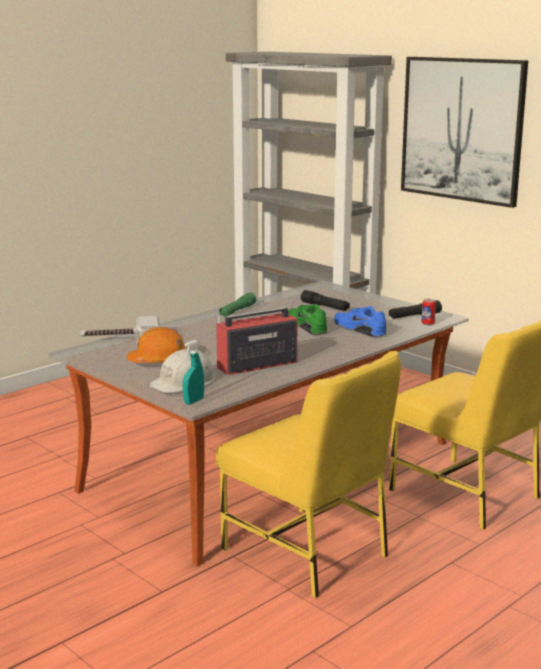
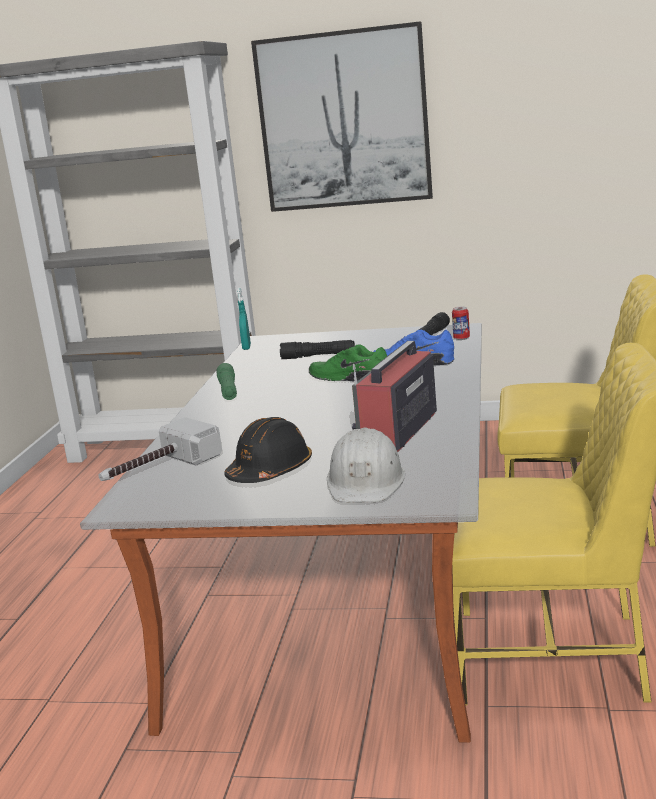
camera: 35 degrees left, 0 degrees up
(159, 361) = (270, 472): orange hard hat -> black hard hat
(194, 401) = (436, 496): turquoise spray bottle -> turquoise spray bottle (246, 347)

